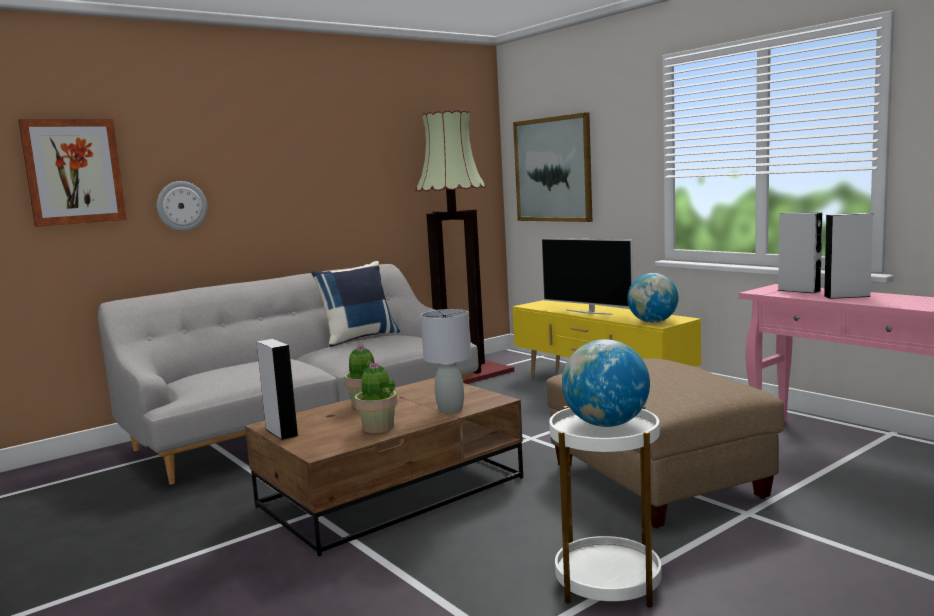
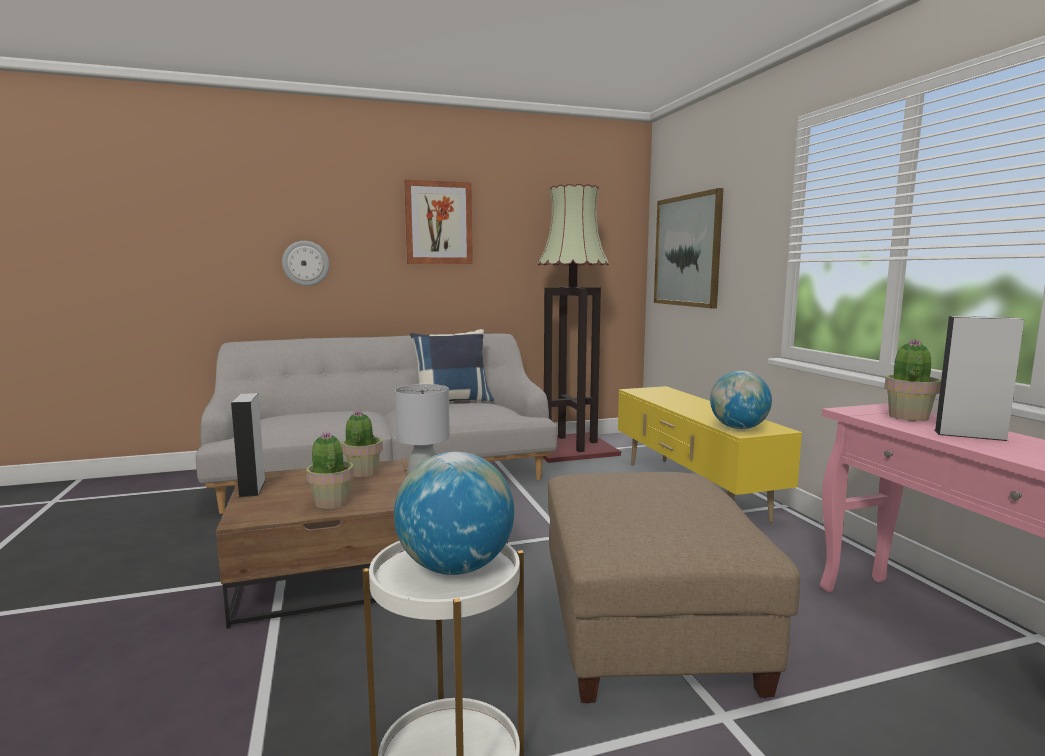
camera: 20 degrees right, 0 degrees up
(74, 172) = (210, 227): picture -> picture (438, 223)
(589, 312) = (684, 406): television -> none
(799, 290) = (908, 417): grey speaker -> potted plant

